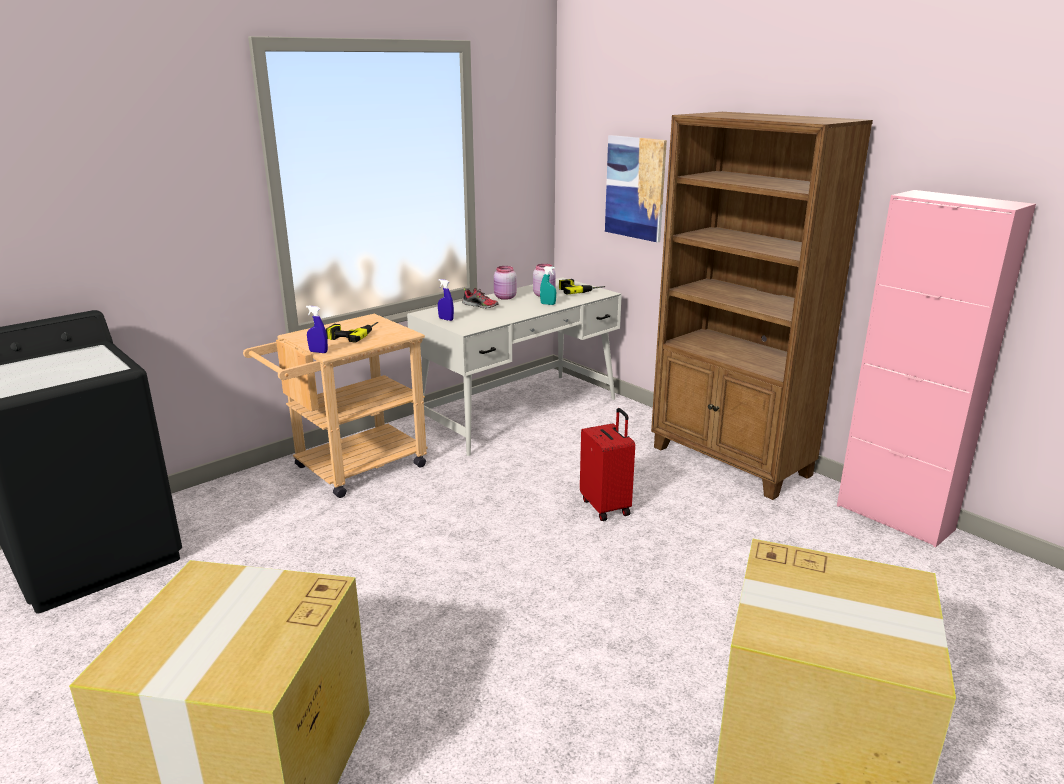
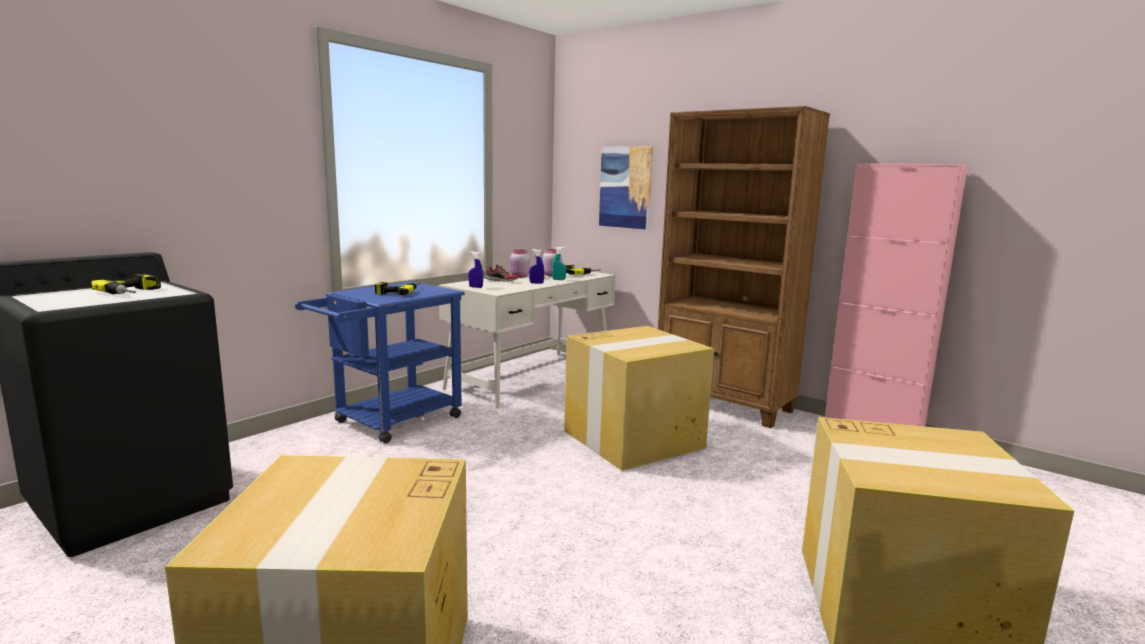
camera: 10 degrees left, 10 degrees down
(75, 366) = (136, 292): none -> power drill
(318, 352) = (372, 300): blue spray bottle -> blue spray bottle (536, 283)
(350, 470) = (390, 422): beige cart -> blue cart
(606, 507) = (634, 439): red suitcase -> cardboard box

